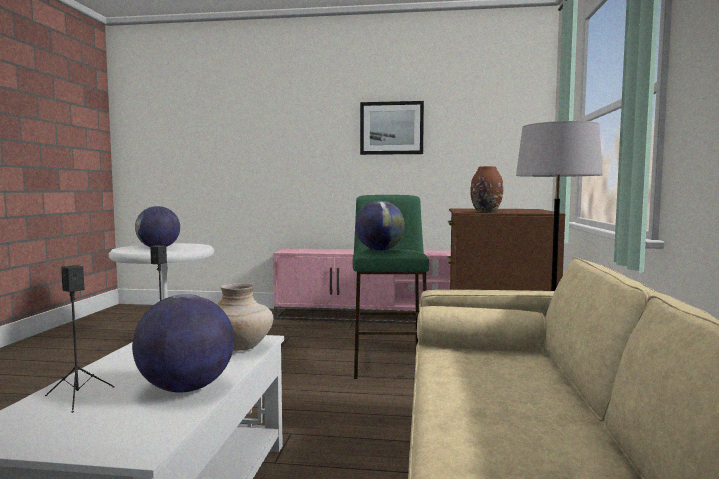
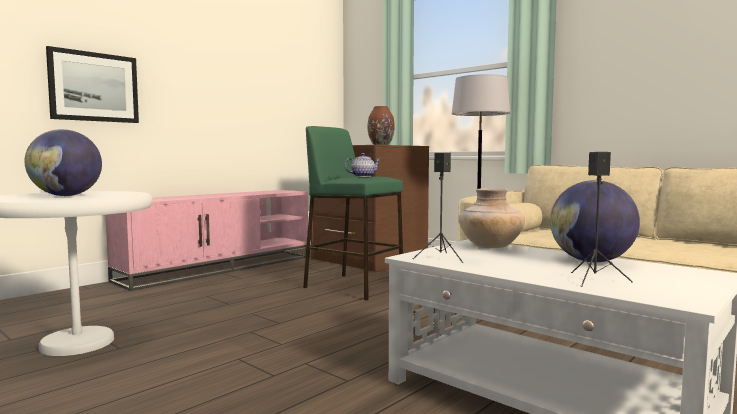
camera: 55 degrees left, 0 degrees up
(380, 250) = (362, 176): globe -> teapot
(391, 128) = (224, 61): picture -> picture (94, 87)

